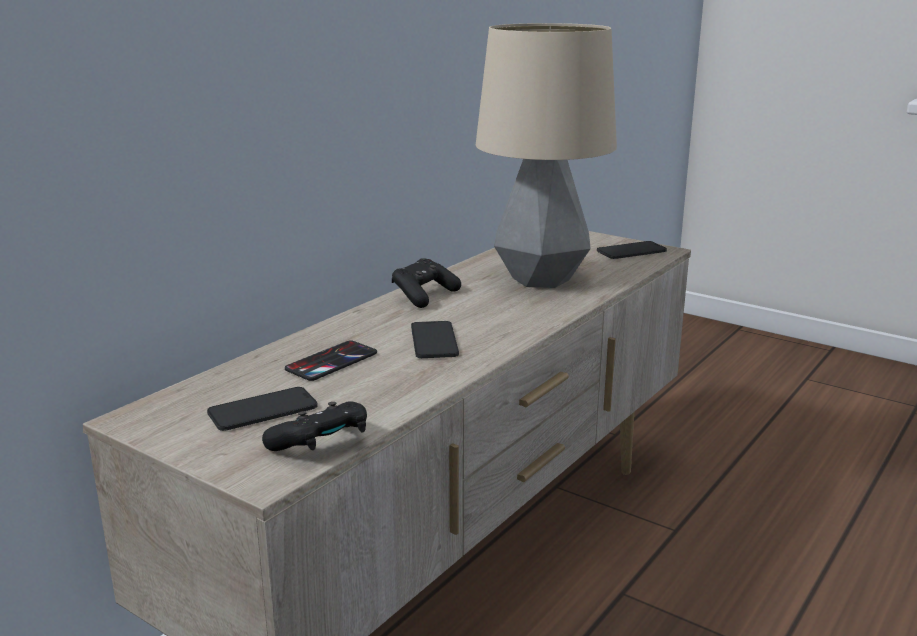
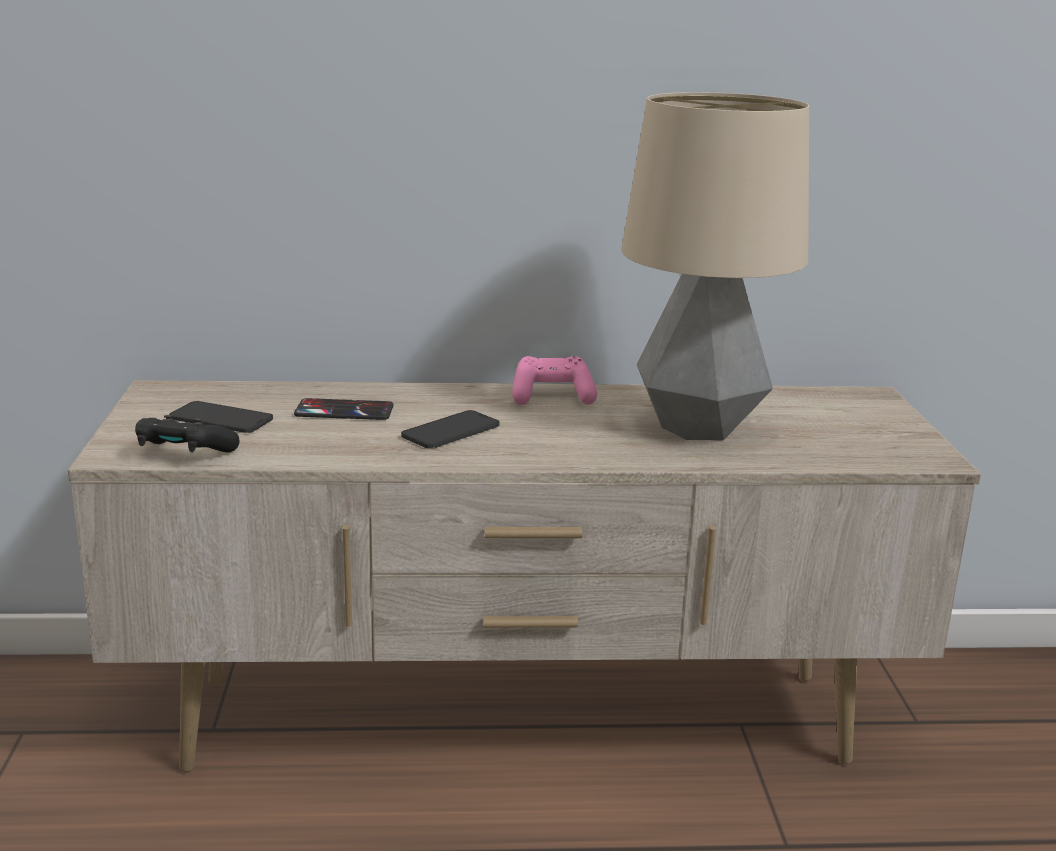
camera: 50 degrees right, 0 degrees up
(424, 296) = (552, 397): black game controller -> pink game controller
(631, 251) = (891, 445): phone -> none

